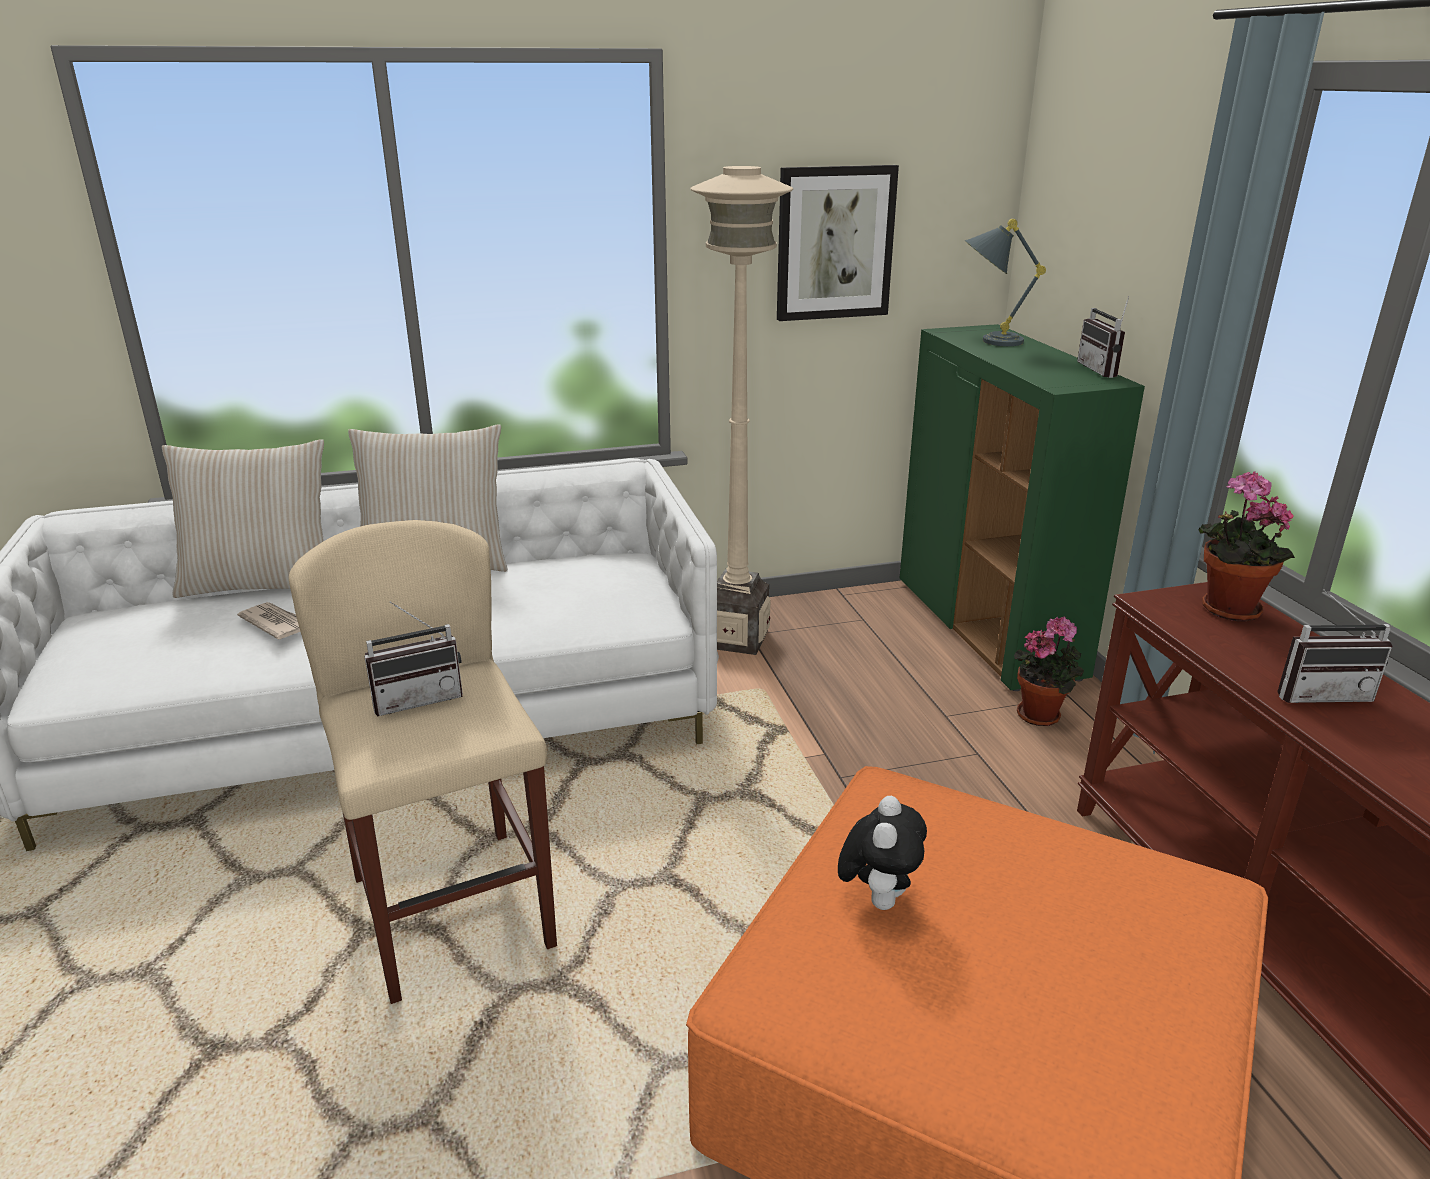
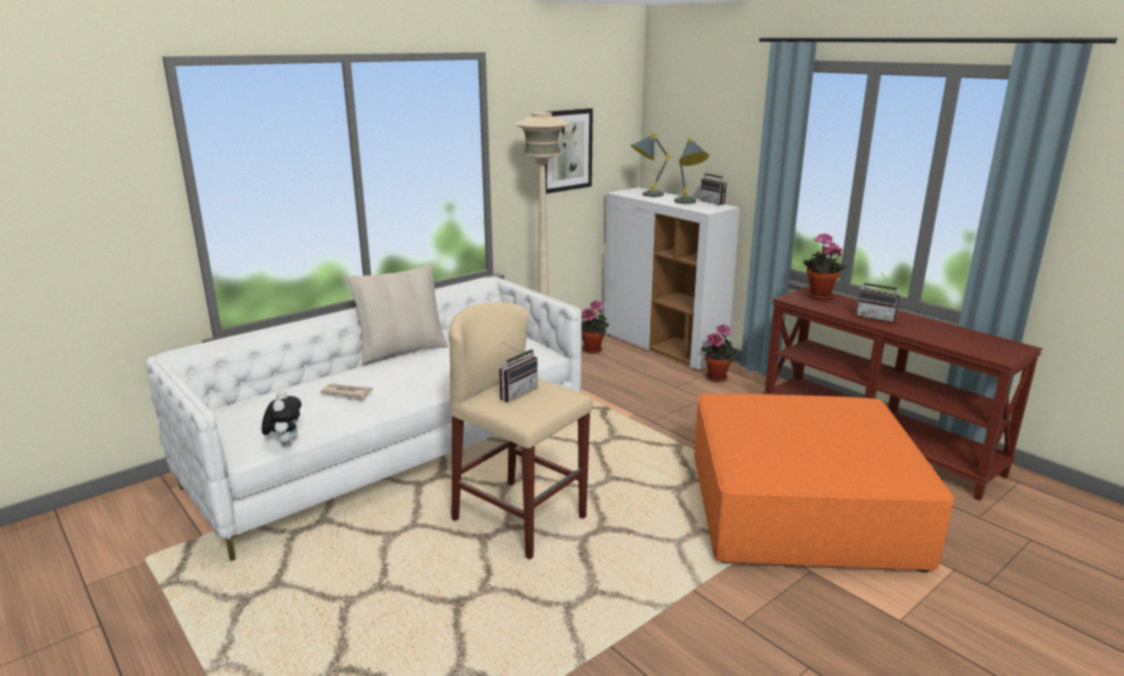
camera: 25 degrees left, 5 degrees down
(262, 583) = (307, 377): beige pillow -> none
(858, 609) = (593, 350): none -> potted plant
(878, 898) = (758, 432): plush toy -> plush toy (286, 443)
(988, 629) = (663, 347): green cabinet -> white cabinet
(1046, 366) = (688, 203): none -> grey table lamp
(1319, 693) = (877, 317): radio -> radio turned 60 degrees clockwise

